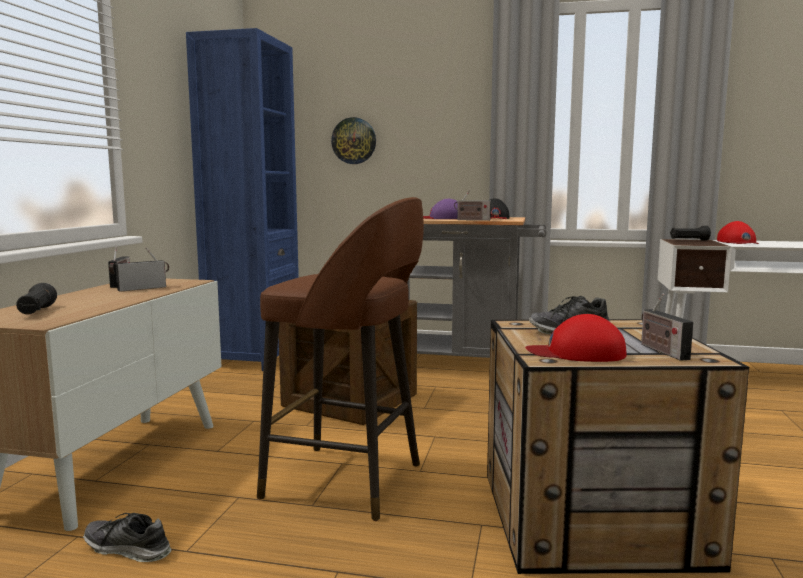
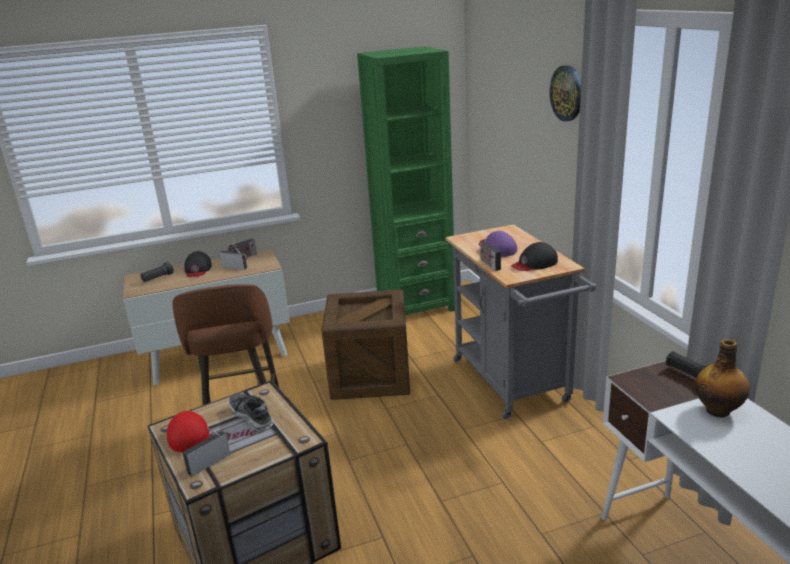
camera: 60 degrees right, 15 degrees up
(83, 298) = (197, 269): none -> black cap
(127, 549) = (145, 406): shoe -> none
(254, 358) = (415, 306): blue bookcase -> green bookcase
(354, 141) = (513, 135): wall clock -> wall clock (567, 93)
(738, 242) = (718, 410): red cap -> bottle

